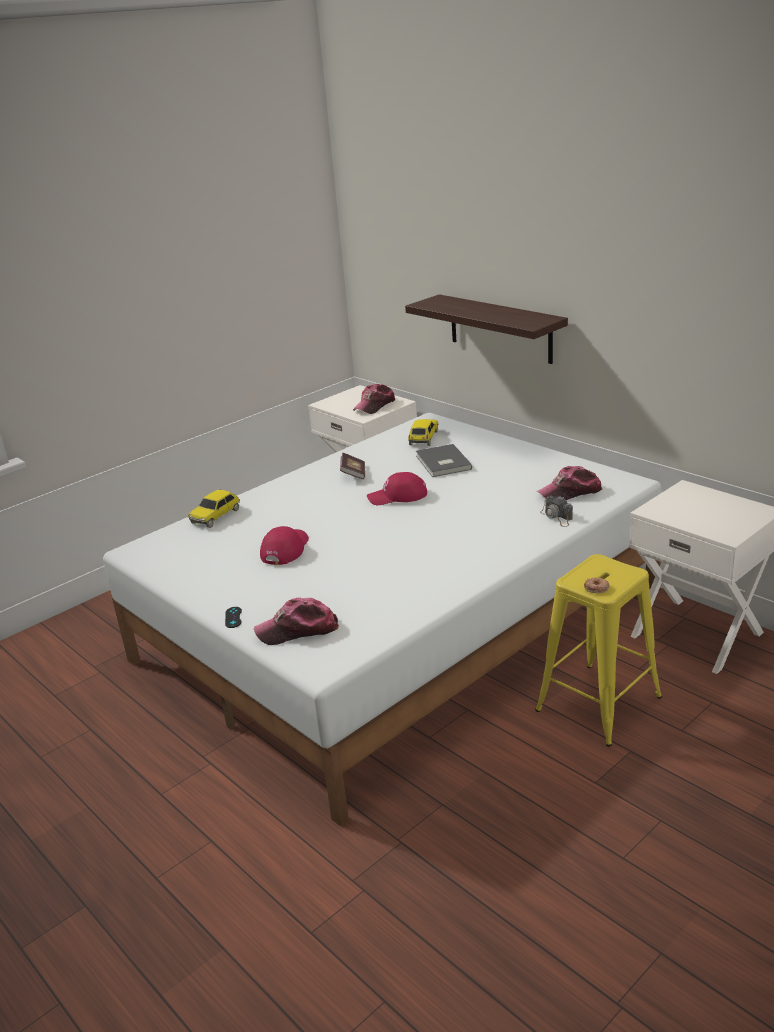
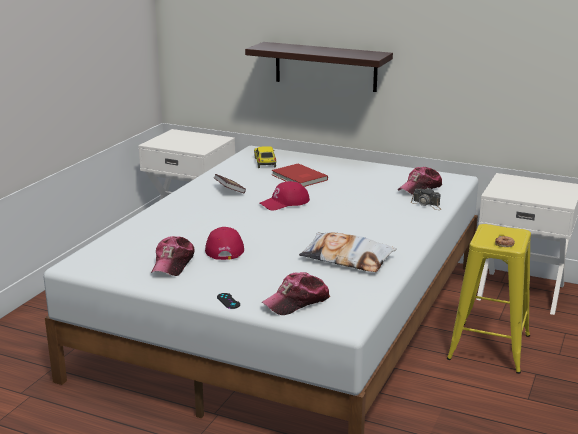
camera: 25 degrees left, 5 degrees down
(216, 516) = (131, 231): toy car -> none
(375, 405) = (201, 142): cap -> cap (173, 264)
(399, 581) = (347, 258): none -> pillow
(442, 463) = (298, 178): grey book -> red book

